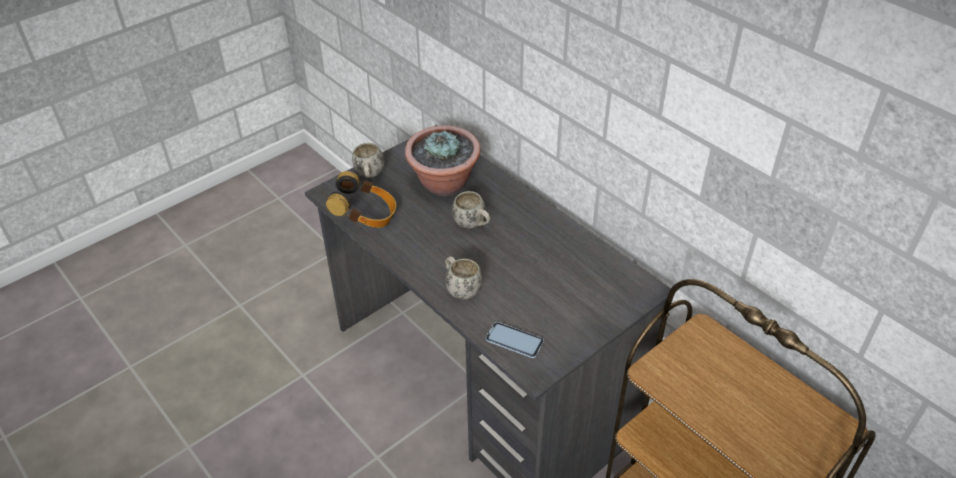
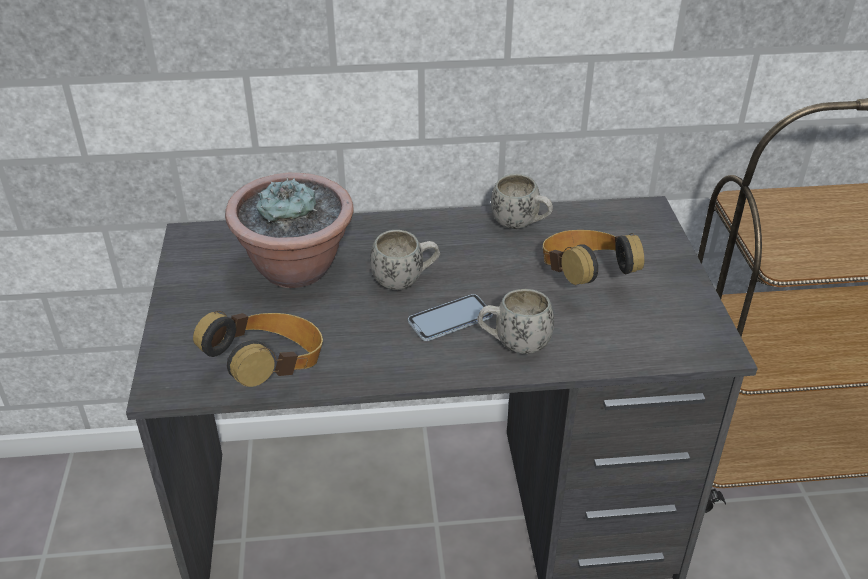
camera: 55 degrees left, 5 degrees down
(369, 176) = (187, 327): white mug -> white mug (521, 225)
(514, 341) = (649, 341): phone -> phone (450, 319)
(546, 290) = (584, 278): none -> headphones

